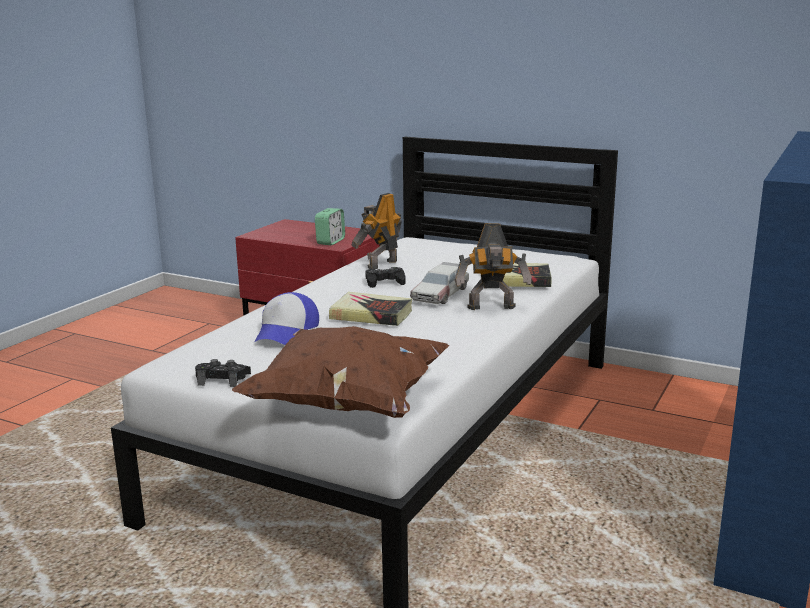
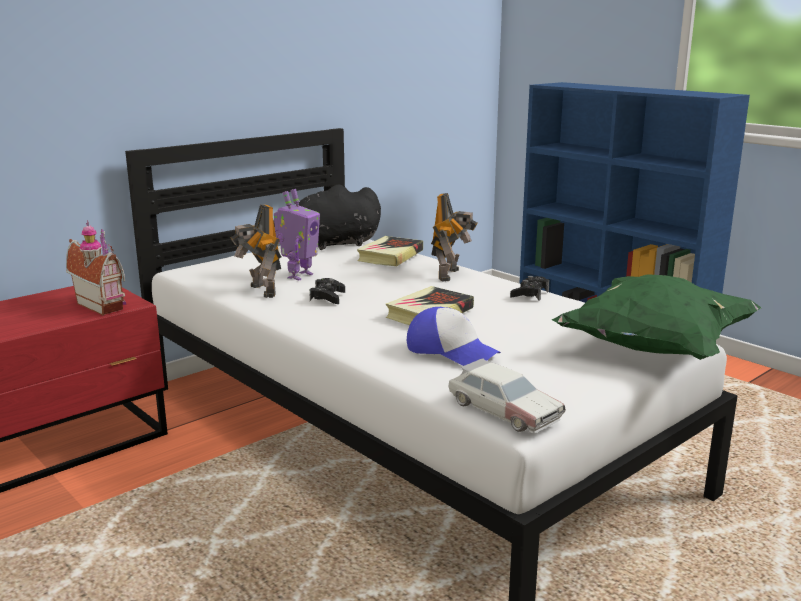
camera: 70 degrees left, 0 degrees up
(222, 379) = (573, 392): black game controller -> black game controller (530, 294)
(330, 241) = (104, 305): alarm clock -> toy house
(346, 404) = (654, 349): brown pillow -> green pillow
(432, 267) = (298, 276): none -> toy robot
(440, 294) = (398, 283): toy car -> toy car (503, 410)
(537, 260) = (333, 244): none -> black plush toy

